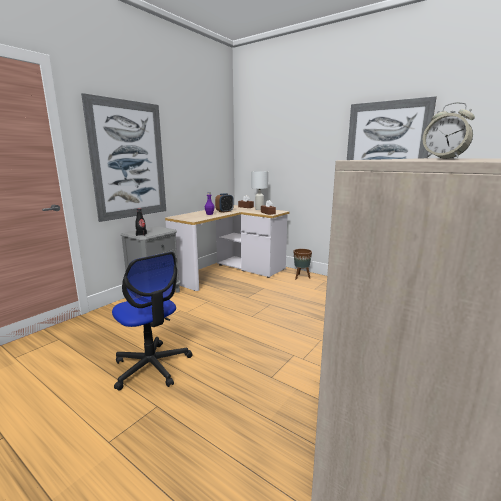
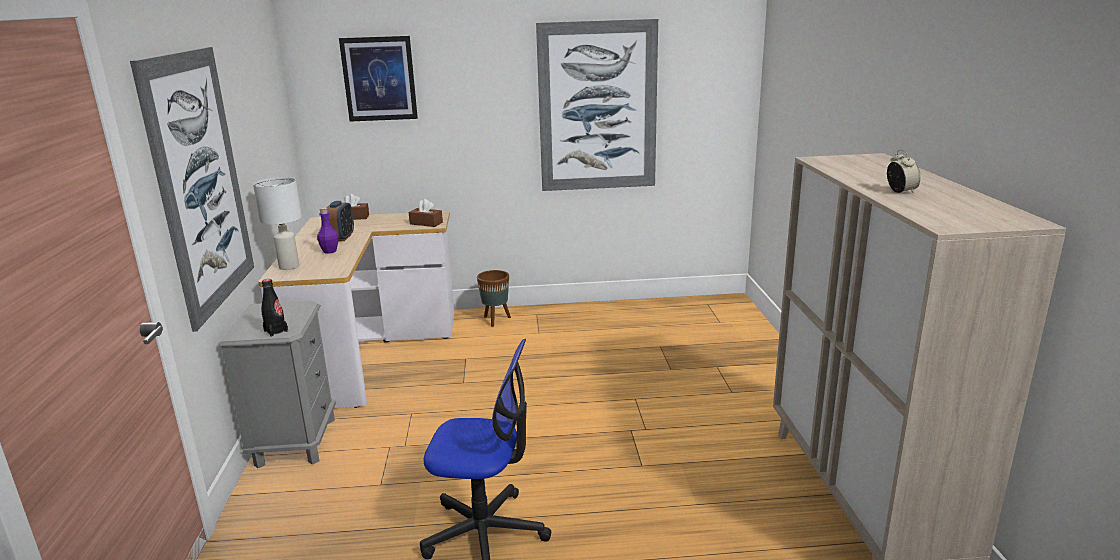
camera: 40 degrees left, 5 degrees up
(259, 209) = (390, 217): white table lamp -> white table lamp (289, 266)
(269, 138) = (379, 79): none -> picture
(443, 158) = (900, 191): alarm clock -> alarm clock turned 105 degrees counterclockwise

